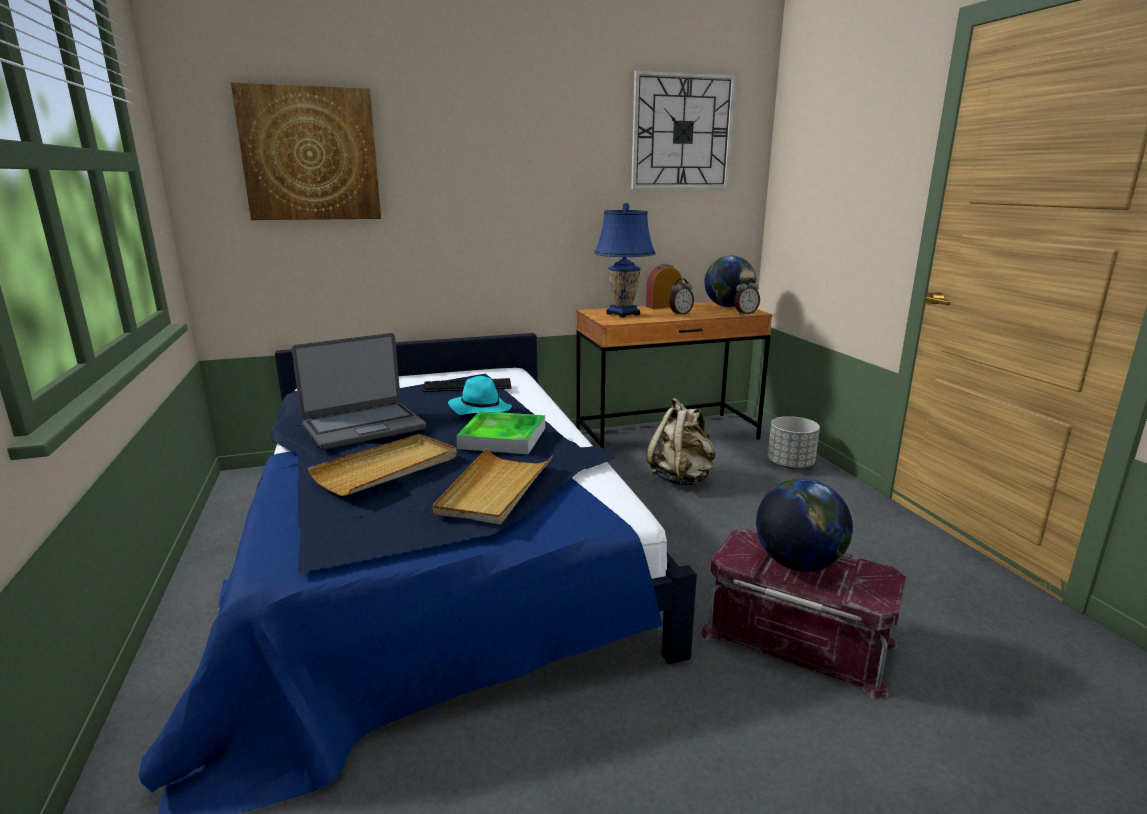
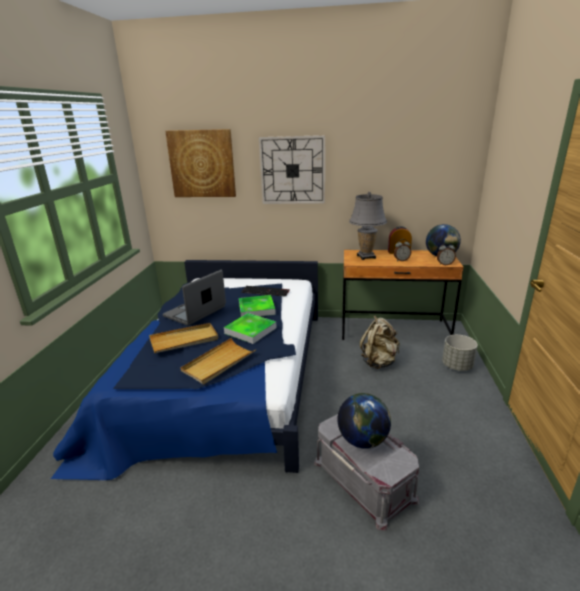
camera: 25 degrees right, 5 degrees up
(363, 427) = (195, 312): laptop -> laptop turned 135 degrees clockwise
(479, 409) = (256, 309): turquoise hat -> tray
(623, 314) = (366, 257): blue table lamp -> grey table lamp
(682, 132) = (418, 143): wall clock -> wall clock (292, 170)
(798, 638) = (364, 479): red storage box -> grey storage box

